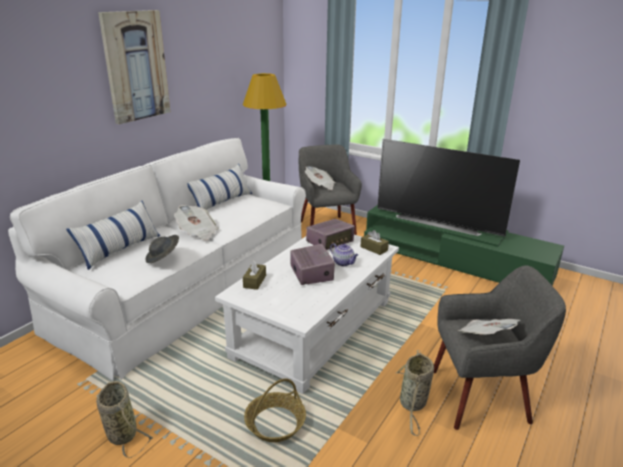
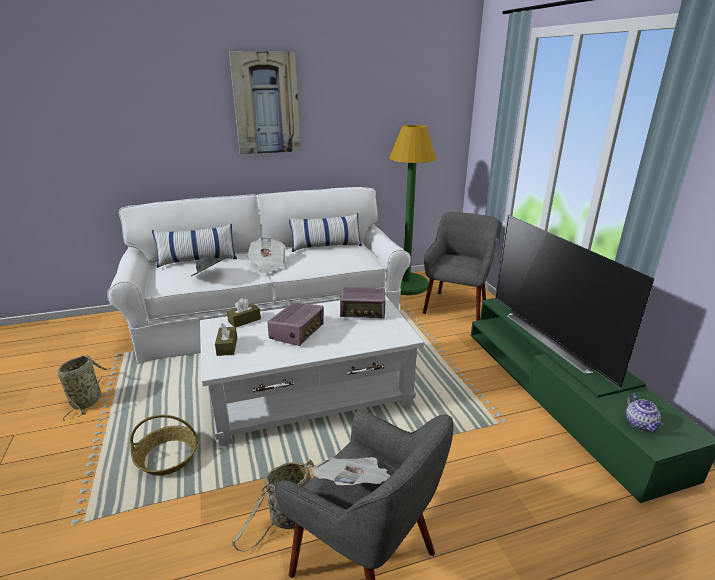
camera: 40 degrees right, 0 degrees up
(320, 185) = (454, 257): newspaper -> none
(344, 263) = (341, 335): teapot -> teapot (640, 424)
(374, 249) = (393, 333): brown tissue box -> brown tissue box (227, 346)

